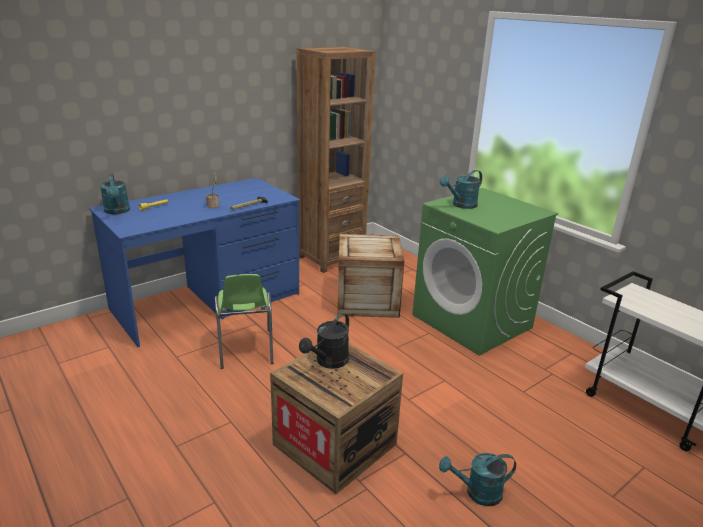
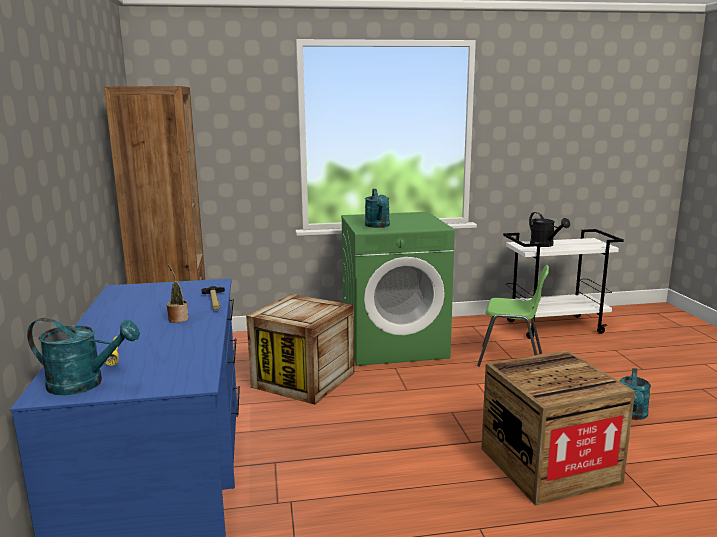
camera: 60 degrees left, 10 degrees down
(245, 349) = (329, 484): green chair -> green chair (511, 359)
(328, 362) = (535, 376): black watering can -> black watering can (545, 245)

